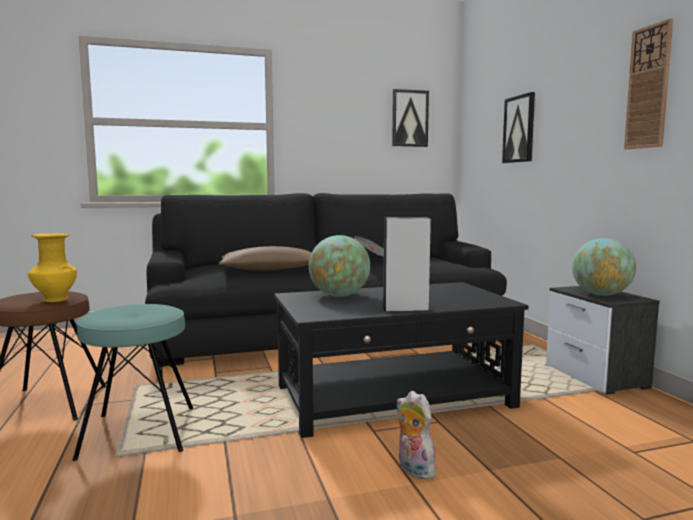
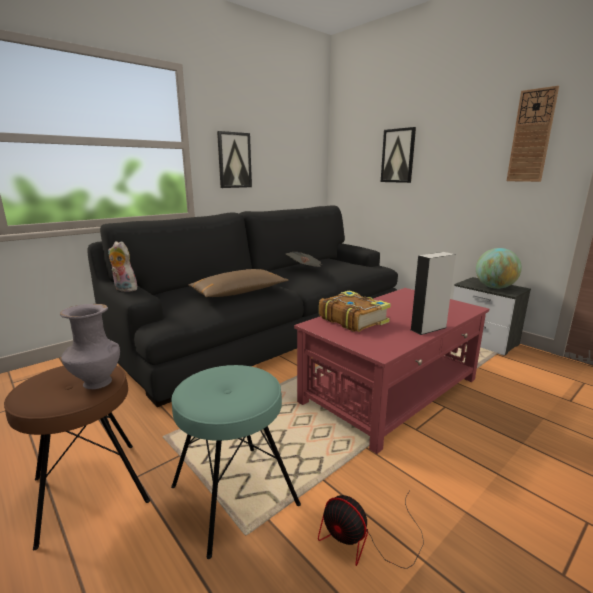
camera: 25 degrees left, 10 degrees up
(54, 299) = (96, 383): yellow vase -> grey vase
(204, 487) = (366, 540): none -> fan
(339, 296) = (353, 319): globe -> book
(394, 396) = (391, 390): black coffee table -> red coffee table
(409, 118) = (296, 139): picture -> picture (234, 160)
(413, 470) = (483, 460): plush toy -> plush toy (124, 289)

